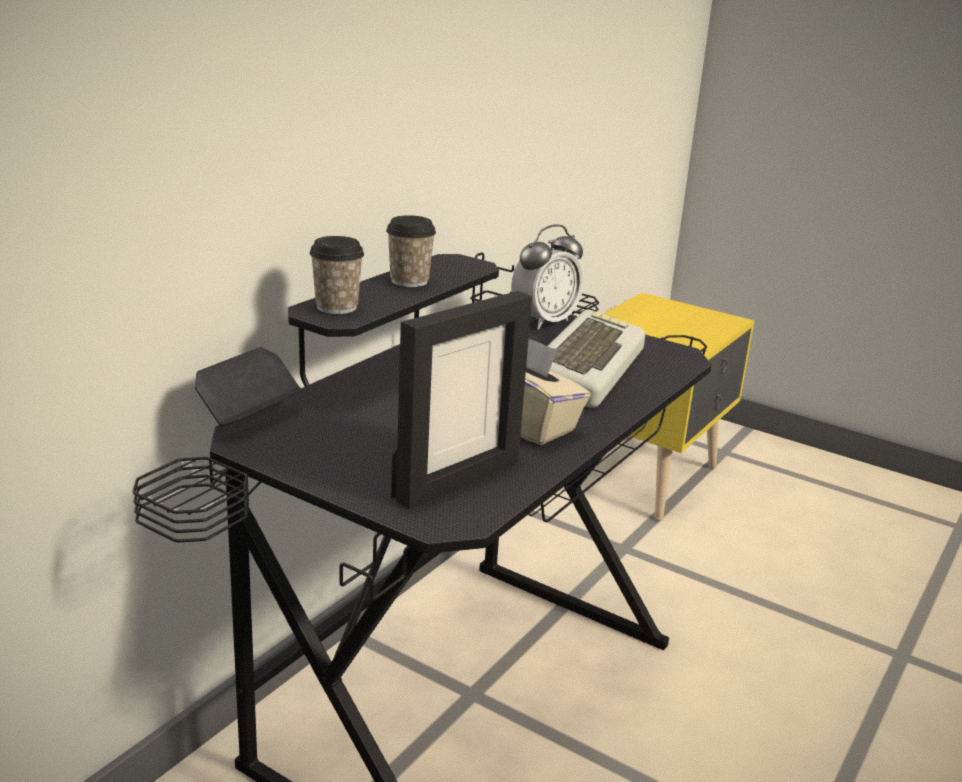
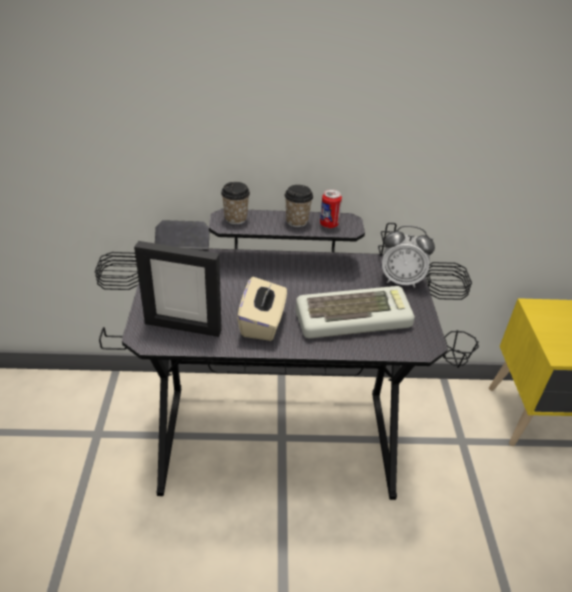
camera: 55 degrees right, 15 degrees up
(446, 270) = (329, 224): none -> can

